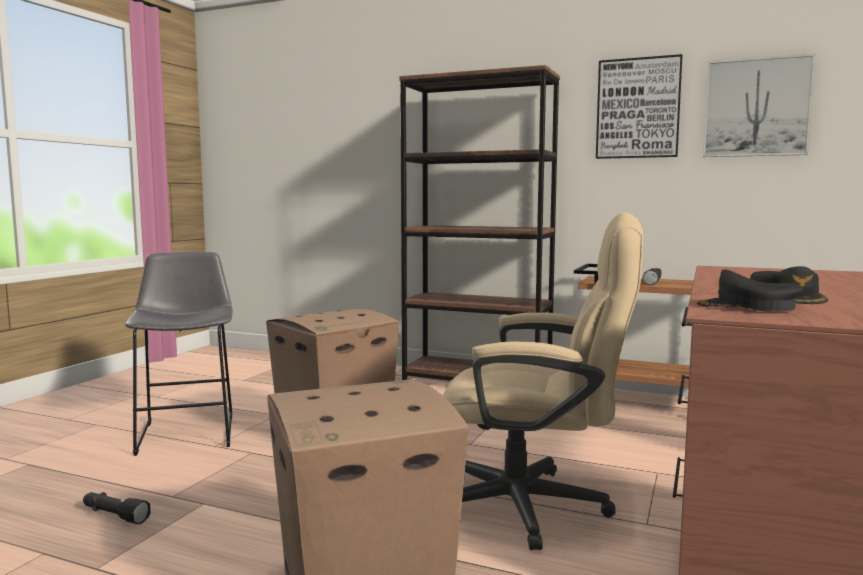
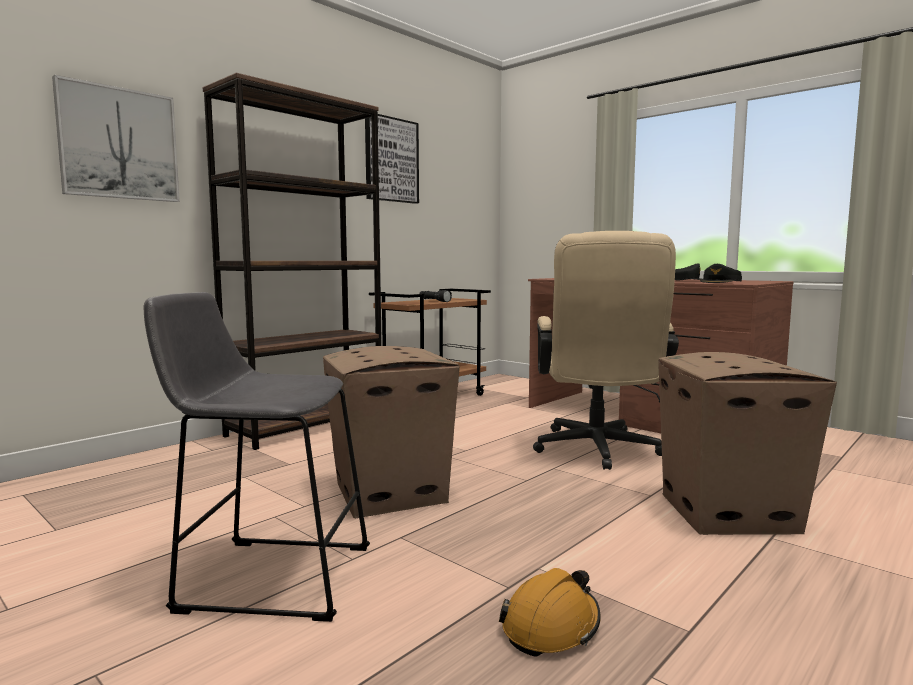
camera: 70 degrees left, 0 degrees up
(114, 515) = (551, 627): black flashlight -> orange hard hat
(536, 507) = (597, 451): beige office chair -> beige office chair turned 150 degrees clockwise
(756, 107) = (452, 173): picture -> picture (119, 144)

